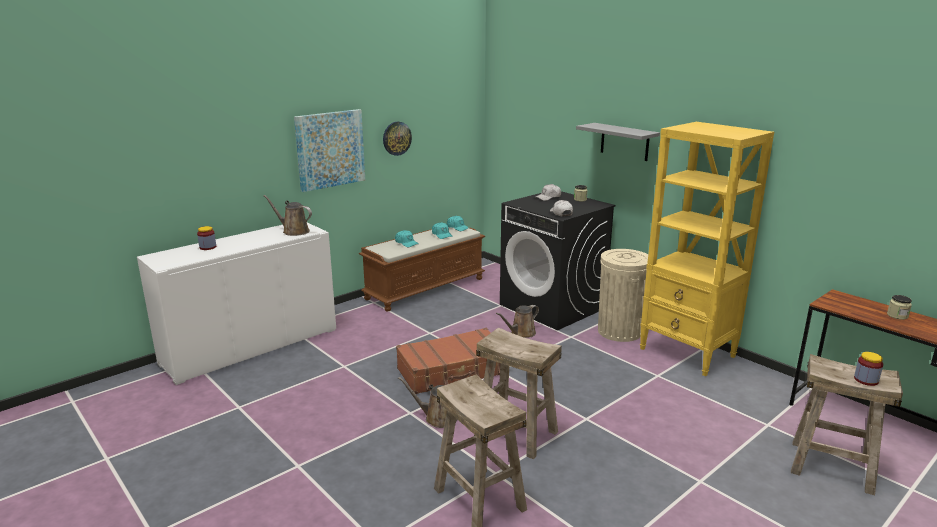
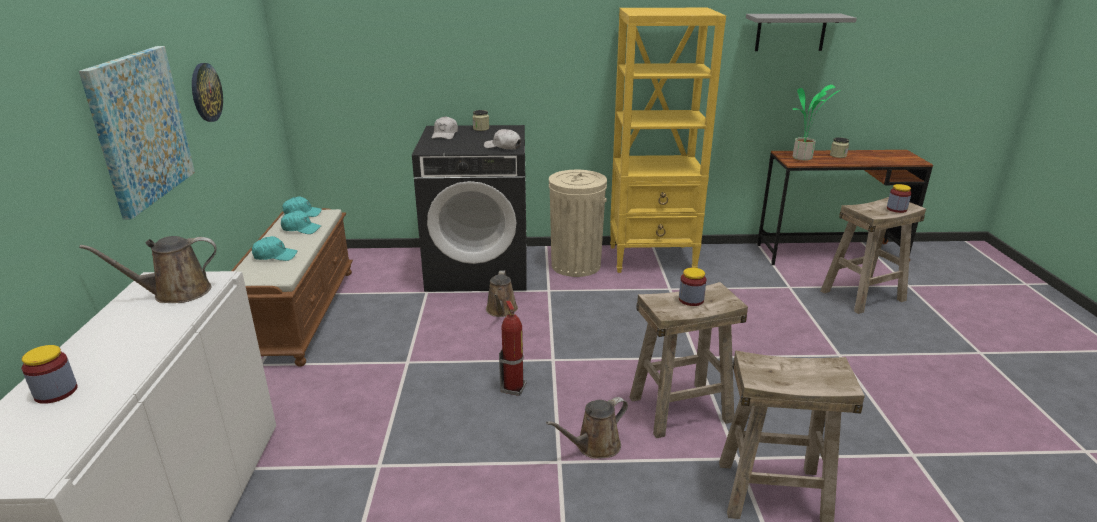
camera: 50 degrees left, 5 degrees up
(453, 371) = (513, 388): brown suitcase -> fire extinguisher
(521, 345) = (691, 300): none -> jar
(624, 142) = (524, 46): grey shelf -> grey shelf (790, 32)
(847, 304) = (803, 158): none -> potted plant

